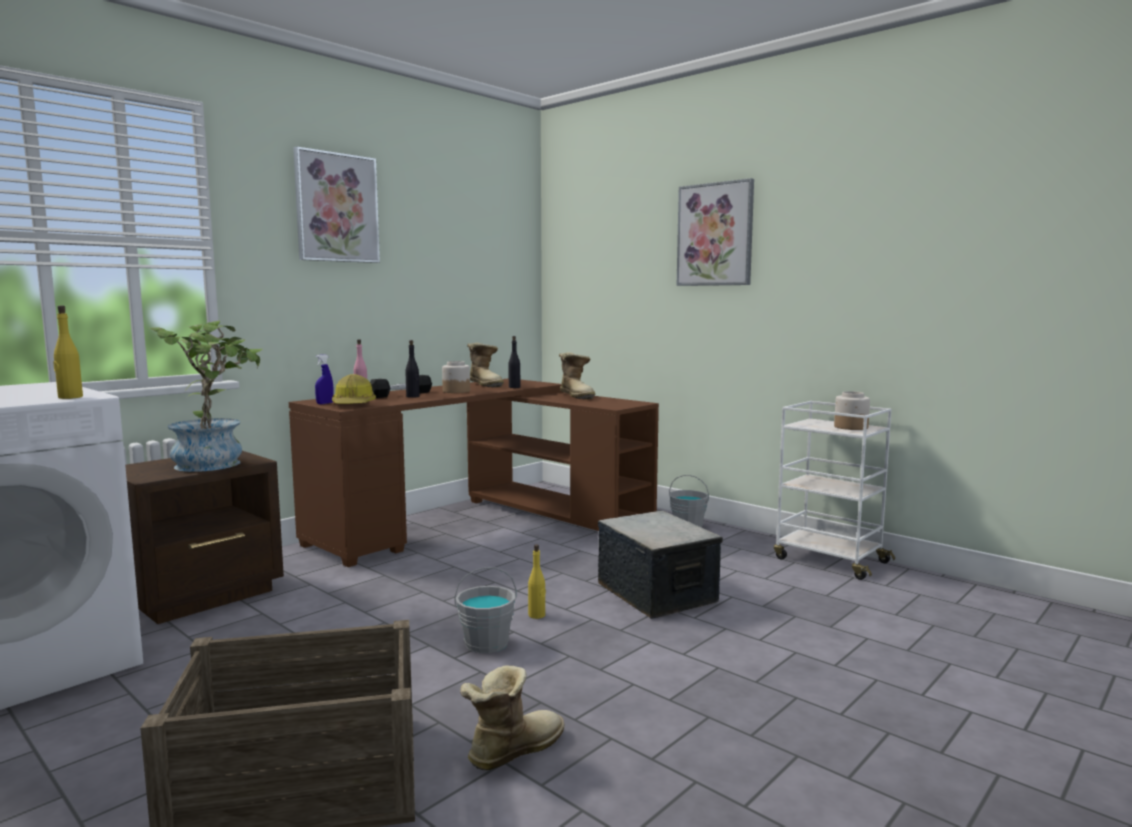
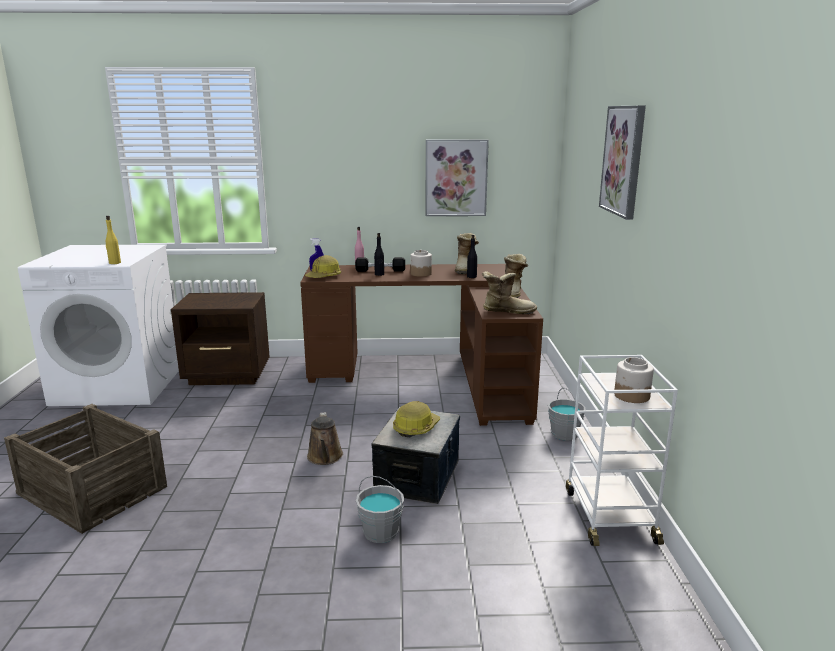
camera: 45 degrees right, 10 degrees up
(216, 462) = (229, 301): potted plant -> none
(336, 208) = (351, 129): picture -> picture (456, 178)
(486, 643) = (270, 462): grey bucket -> grey bucket (381, 532)
(511, 750) = (164, 526): boot -> boot (507, 311)
(537, 615) = (325, 457): yellow bottle -> brown watering can
(657, 528) = (416, 428): none -> hard hat

